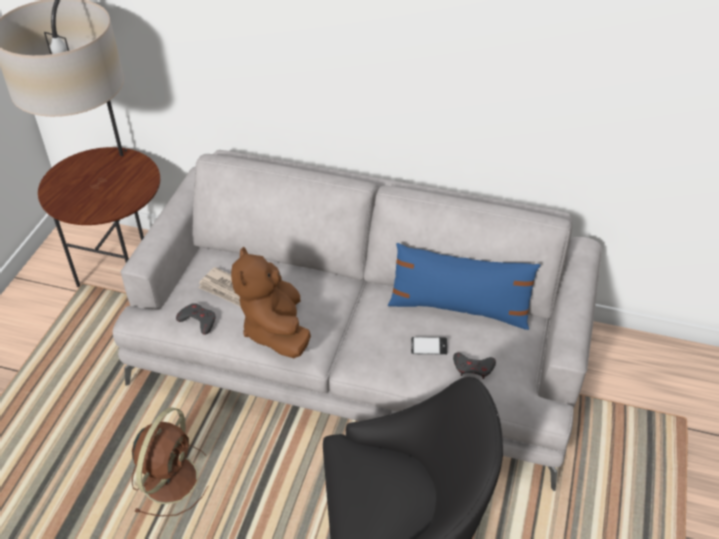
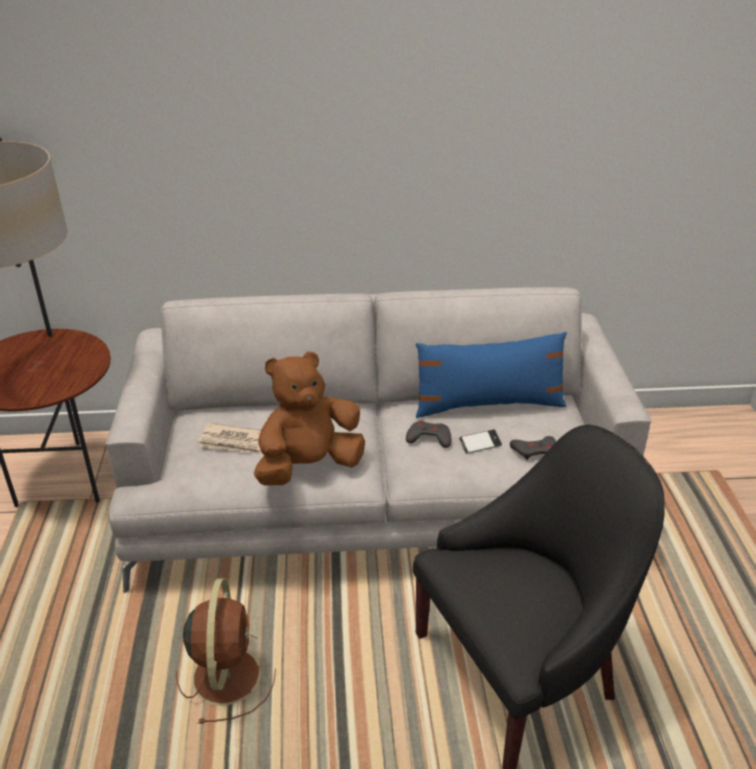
camera: 20 degrees left, 10 degrees down
(198, 320) = (215, 478): grey game controller -> grey game controller (429, 438)
(275, 330) = (309, 466): brown plush toy -> brown plush toy turned 90 degrees clockwise

